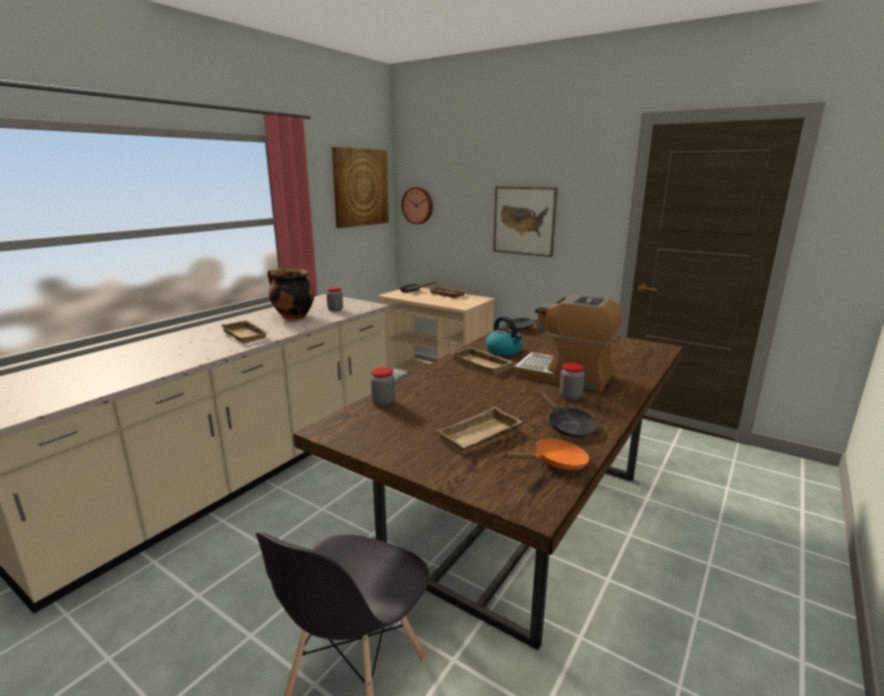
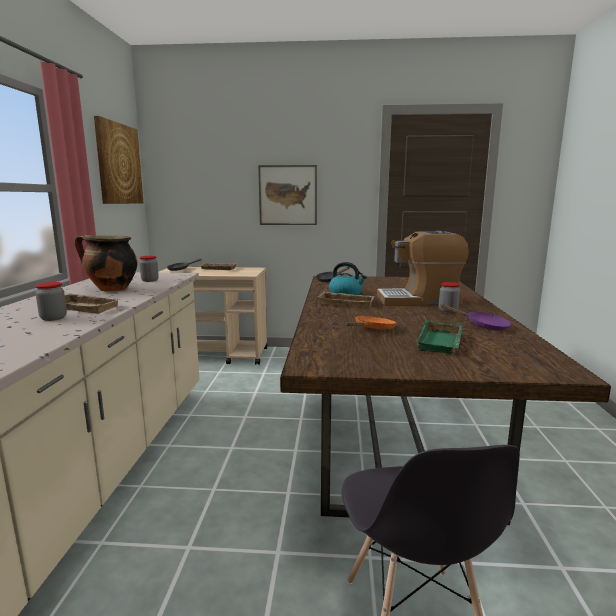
camera: 30 degrees left, 5 degrees down
(383, 402) = (318, 338): jar -> jar (53, 318)
(418, 205) = (173, 186): wall clock -> none
(480, 436) = (442, 343): beige tray -> green tray
(555, 463) = (521, 346): orange frying pan -> orange frying pan (372, 329)
(567, 426) = (483, 326): black frying pan -> purple frying pan

